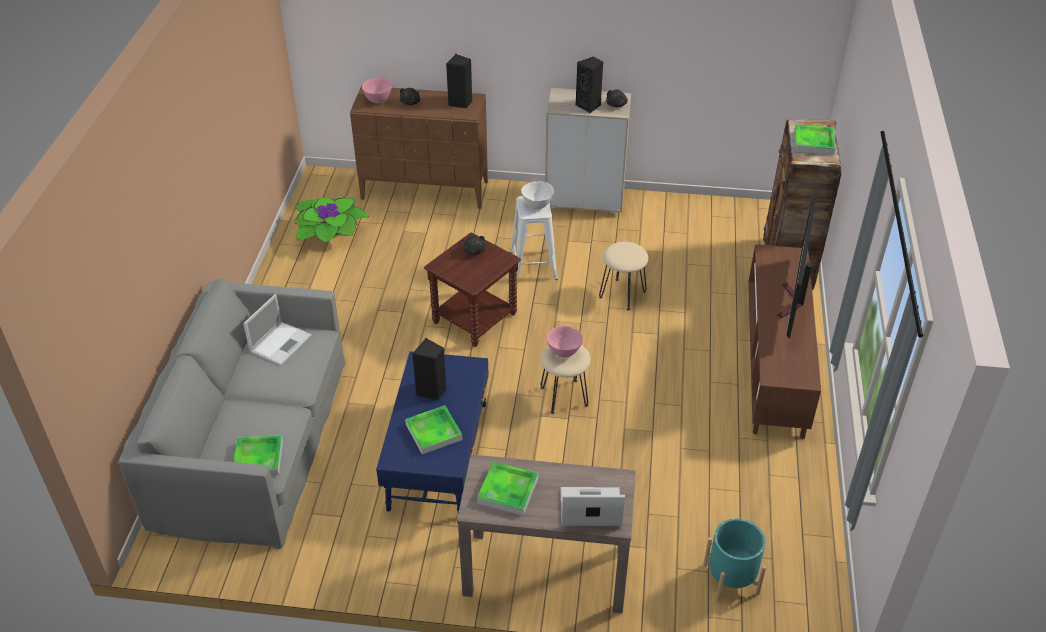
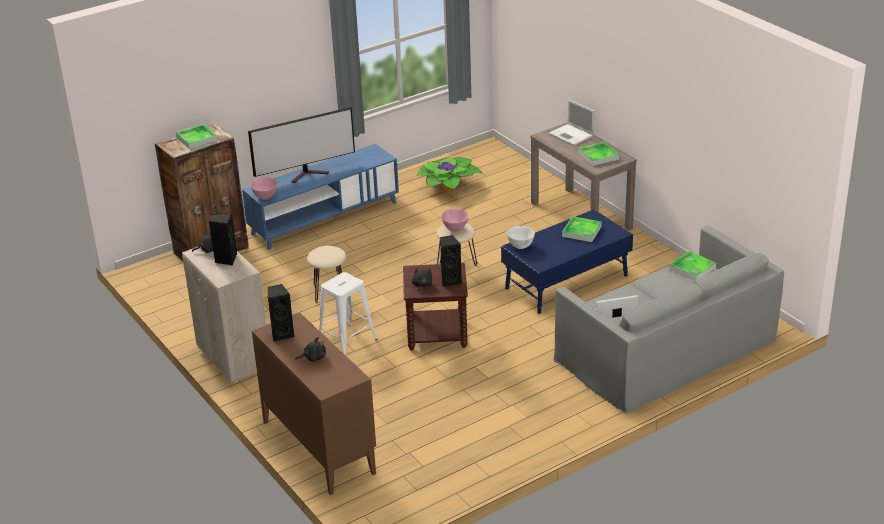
camera: 130 degrees left, 10 degrees down
(330, 234) = (441, 458): potted plant -> potted plant (448, 187)
(378, 100) = (333, 376): pink bowl -> pink bowl (265, 197)
(432, 391) = (556, 248): black speaker -> black speaker (450, 280)
(537, 206) = (340, 281): white bowl -> white bowl (520, 246)
(731, 579) = (504, 173): turquoise planter -> none
(775, 362) = (324, 218): brown tv stand -> blue tv stand

